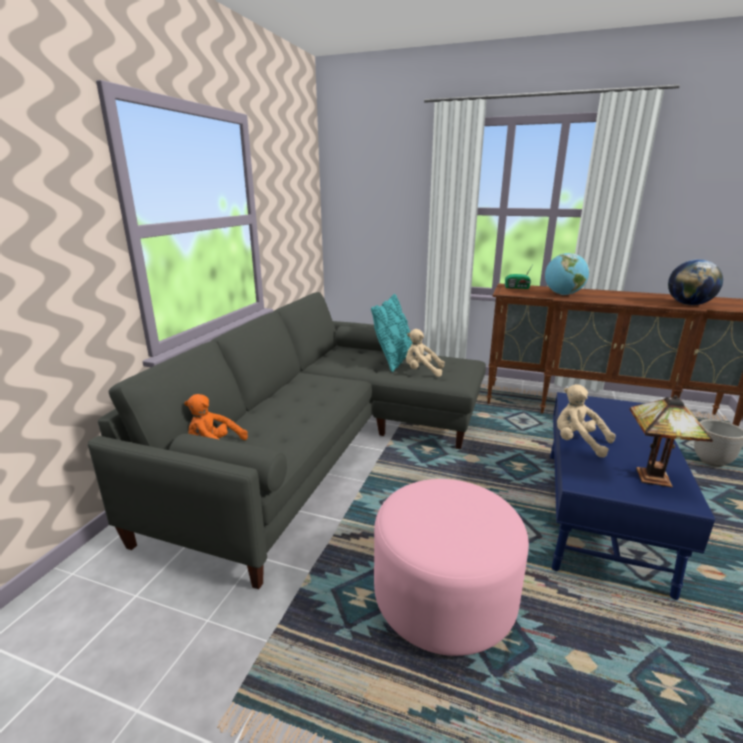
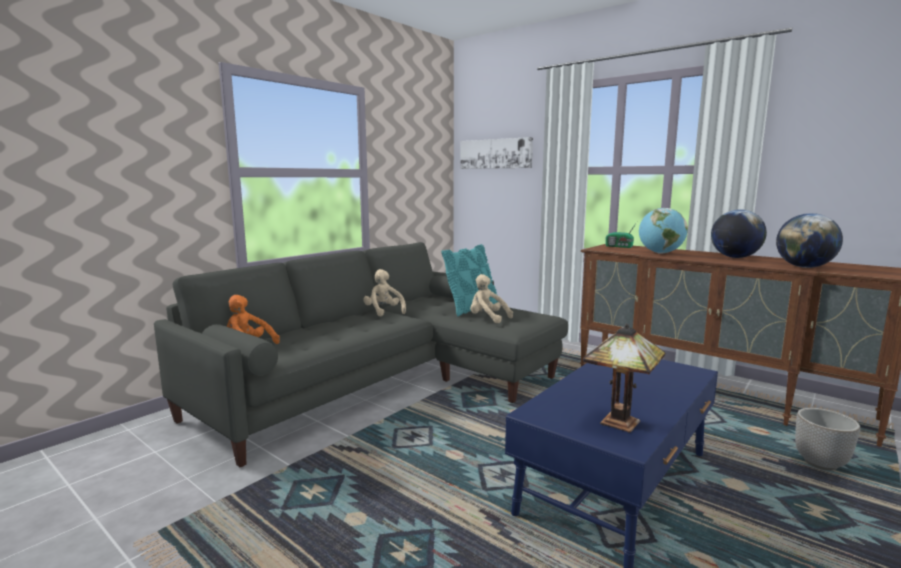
camera: 20 degrees right, 10 degrees down
(372, 190) = (495, 154): none -> picture
(444, 596) = (384, 508): pink ottoman -> none
(578, 442) = (574, 386): beige plush toy -> beige plush toy (384, 311)
(624, 296) = (735, 257): none -> globe

